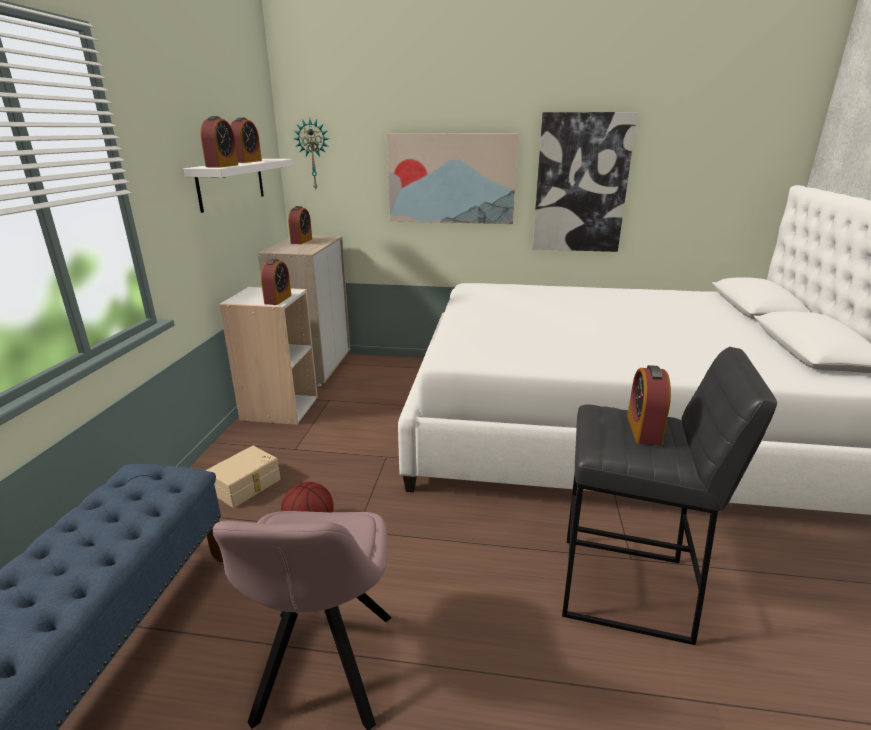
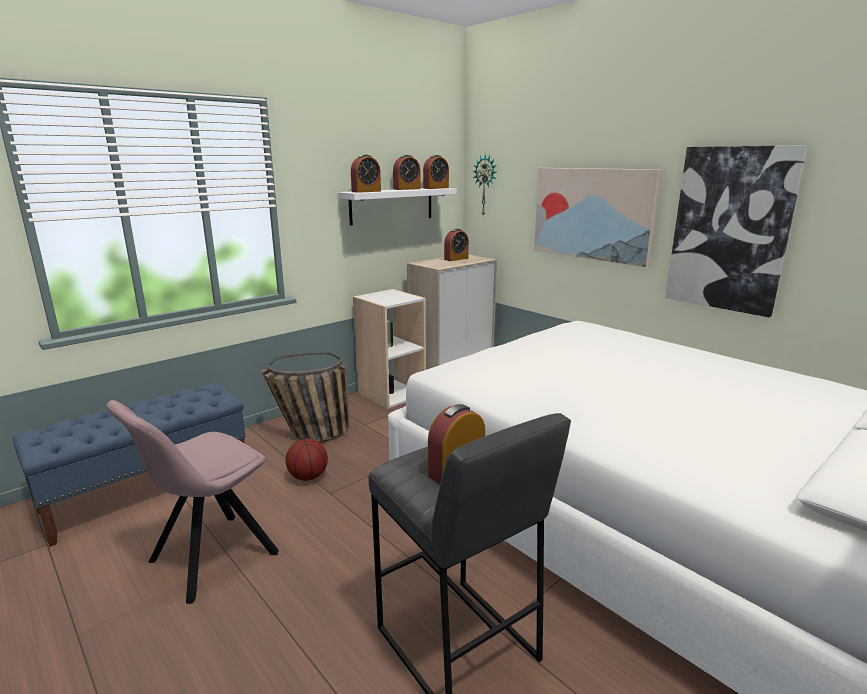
camera: 40 degrees right, 5 degrees down
(246, 486) = (309, 435): beige storage box -> basket
(278, 299) = (391, 301): alarm clock -> alarm clock (436, 188)

